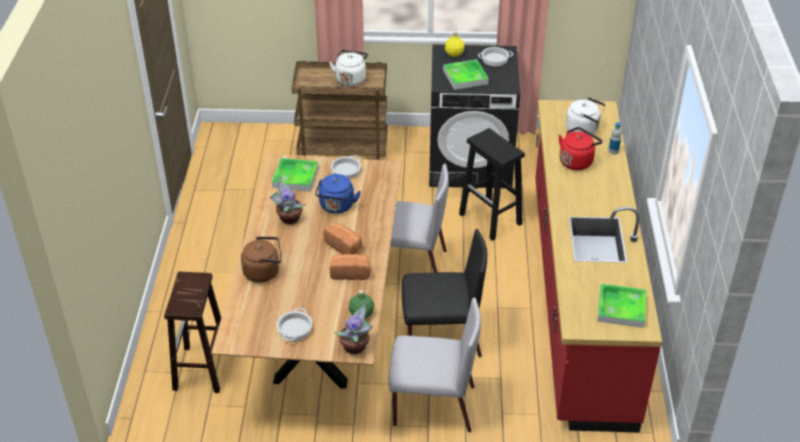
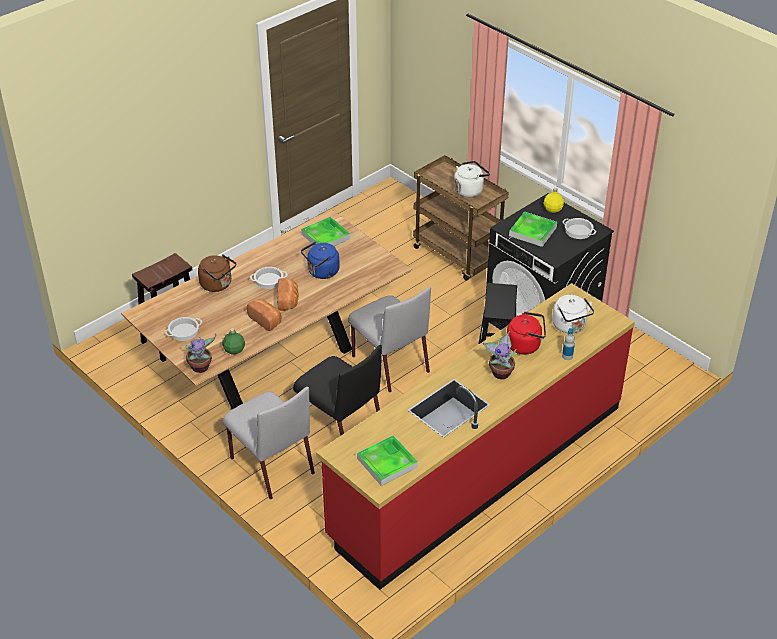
camera: 45 degrees right, 0 degrees up
(288, 218) = (281, 261): potted plant -> potted plant (500, 372)
(346, 171) = (364, 252): cooking pot -> cooking pot (268, 280)

